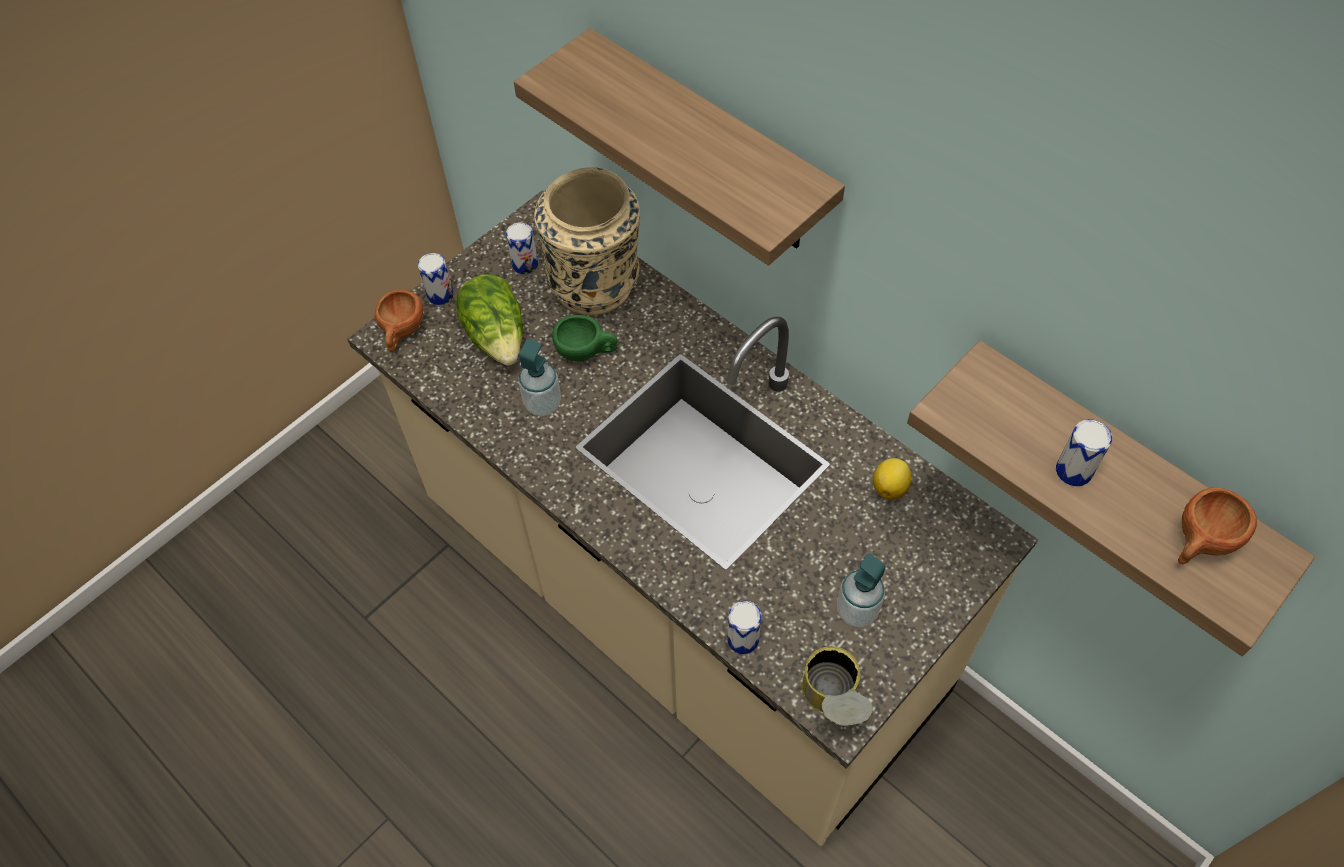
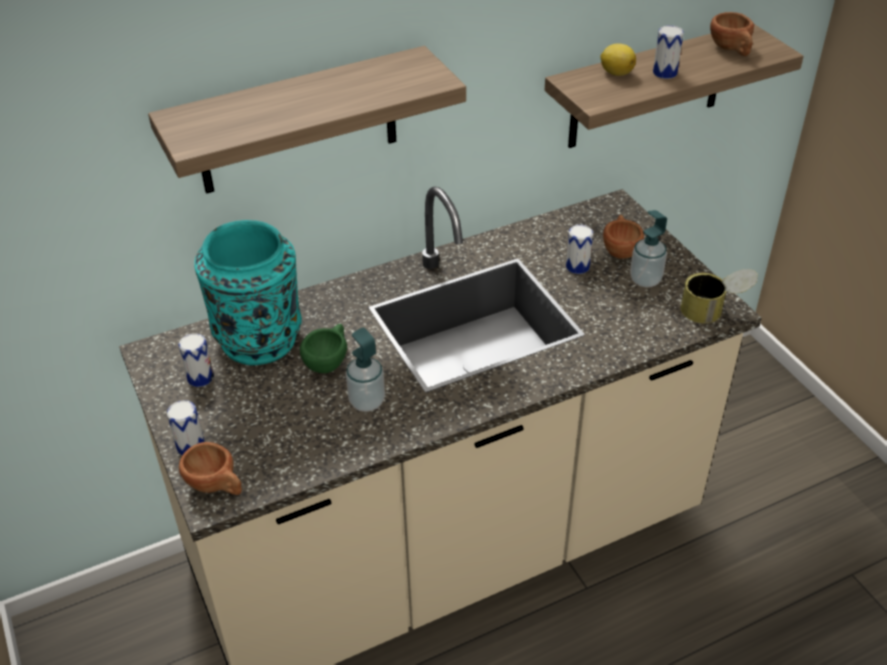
camera: 70 degrees left, 15 degrees down
(497, 336) = (271, 415): lettuce -> none
(595, 284) = (258, 338): beige vase -> turquoise vase
(743, 639) = (648, 341): can -> can (577, 266)
(890, 487) = (552, 236): lemon -> lemon (616, 73)
(904, 568) = (620, 249): none -> brown cup

